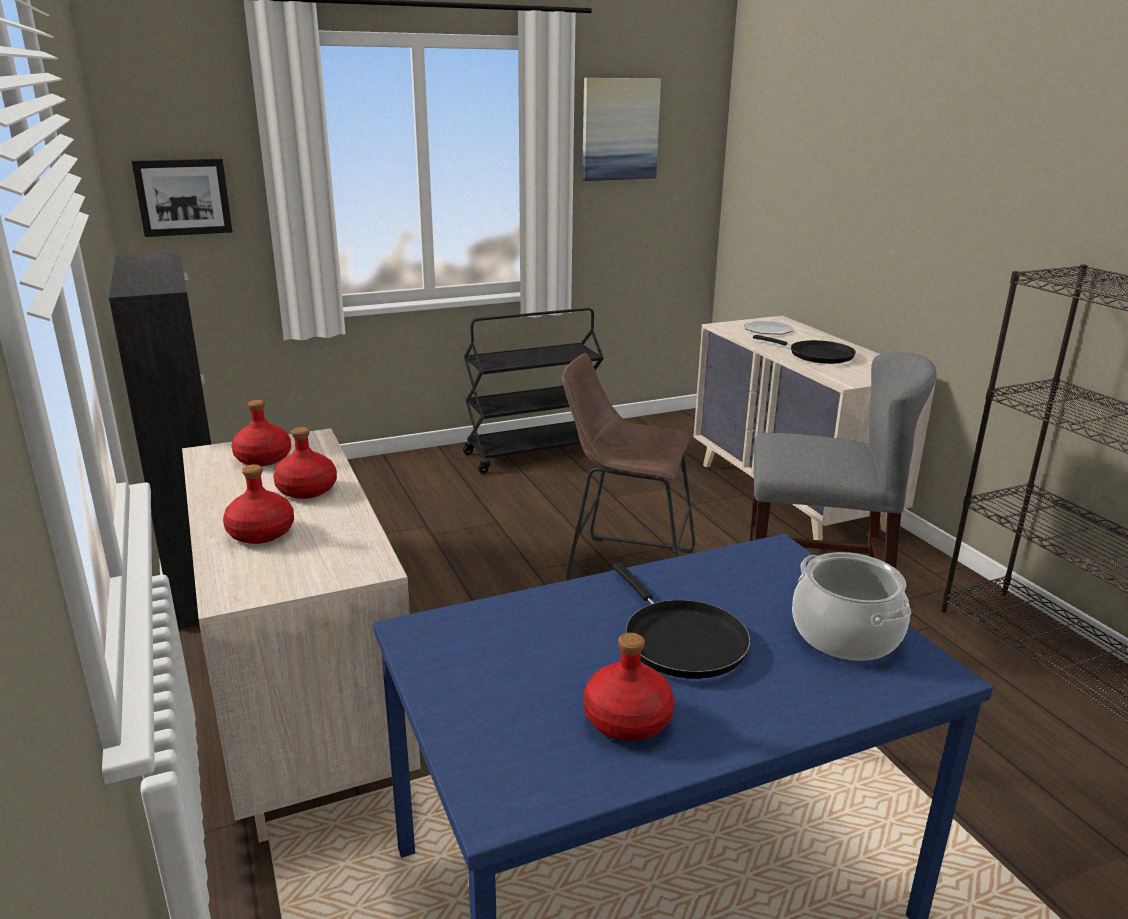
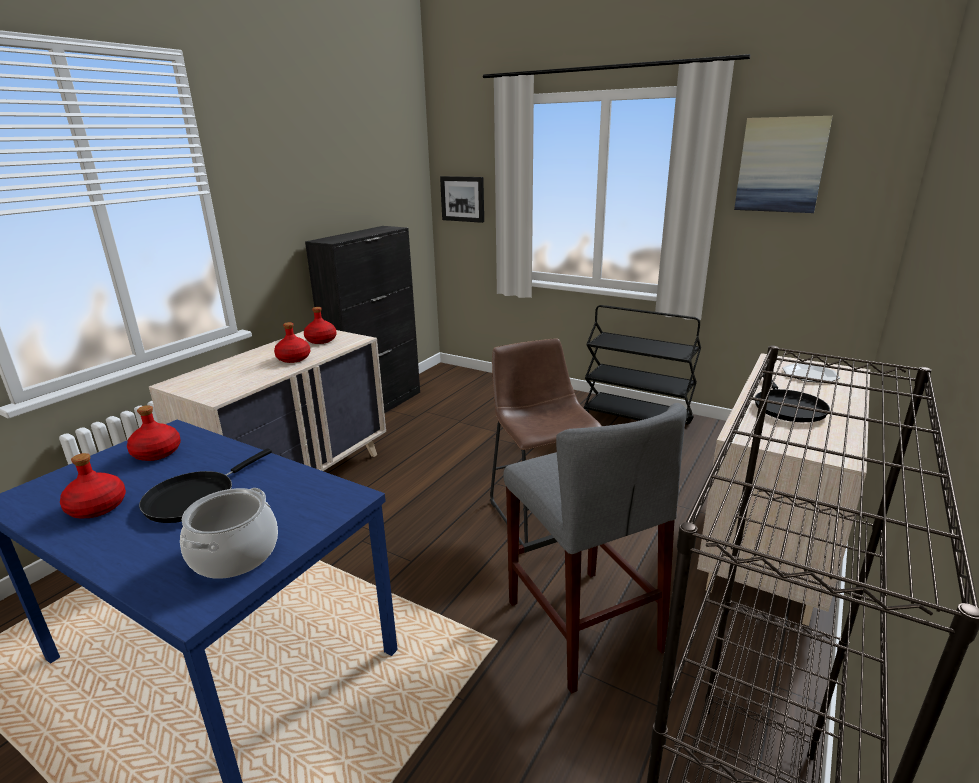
camera: 55 degrees right, 0 degrees up
(260, 533) = (238, 367): red bottle -> red bottle (157, 452)

